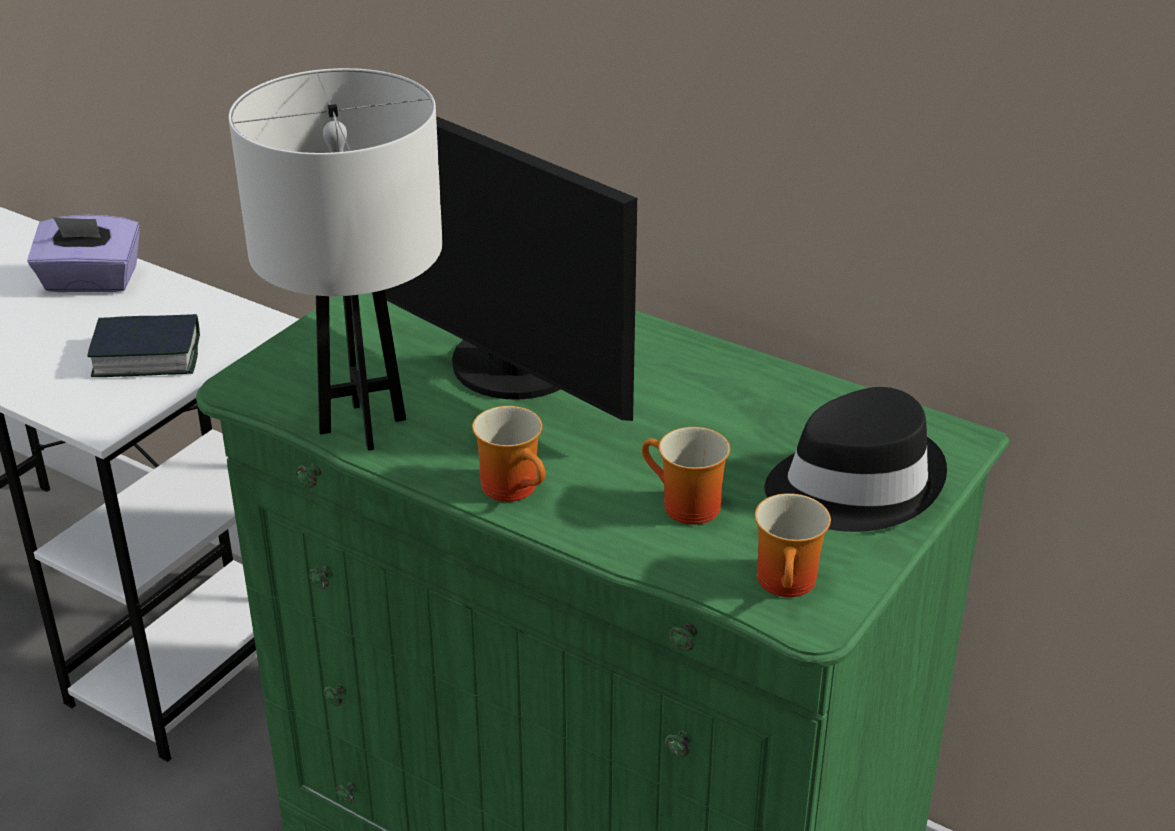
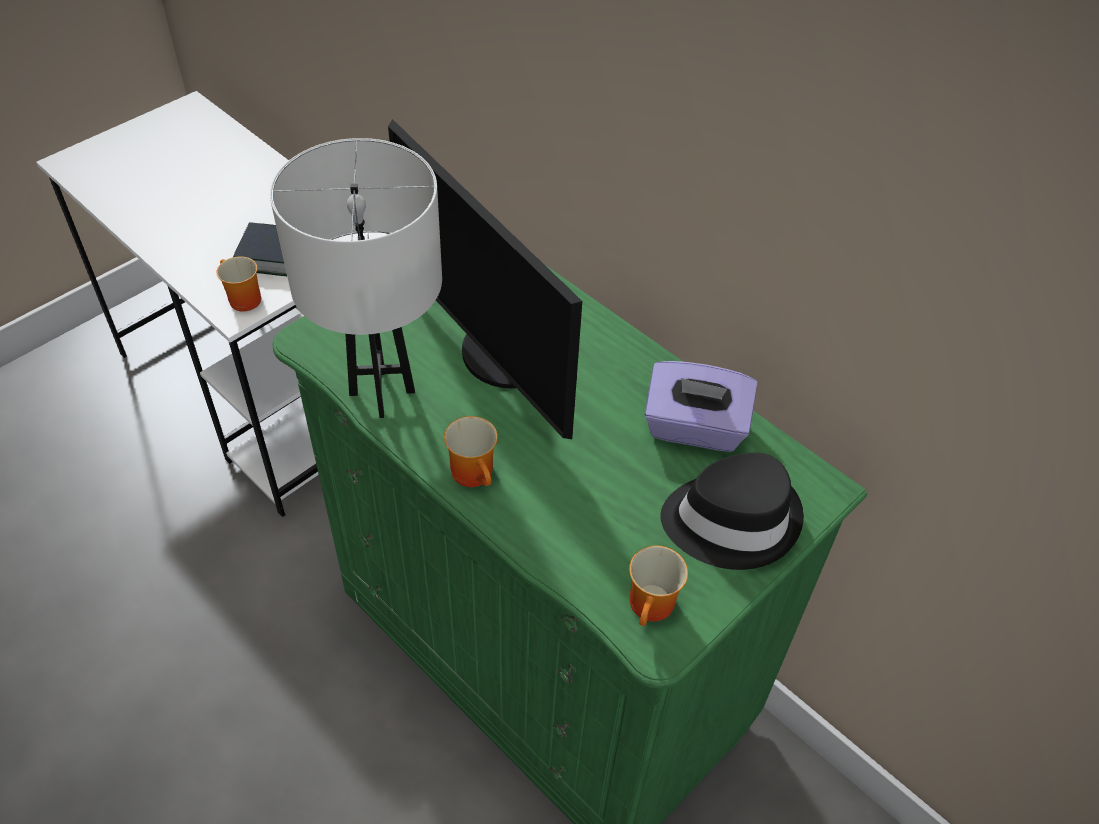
camera: 10 degrees right, 15 degrees up
(91, 282) = (256, 181): purple tissue box -> purple tissue box (694, 428)
(683, 507) = (594, 517): mug -> mug (241, 299)

